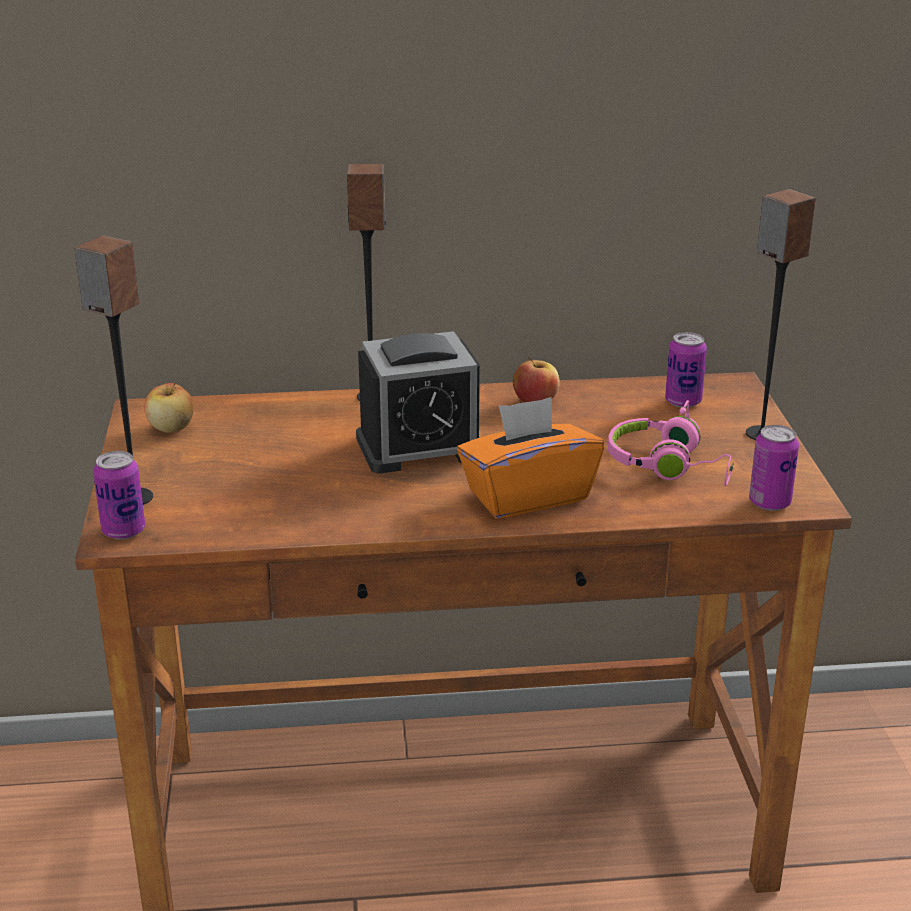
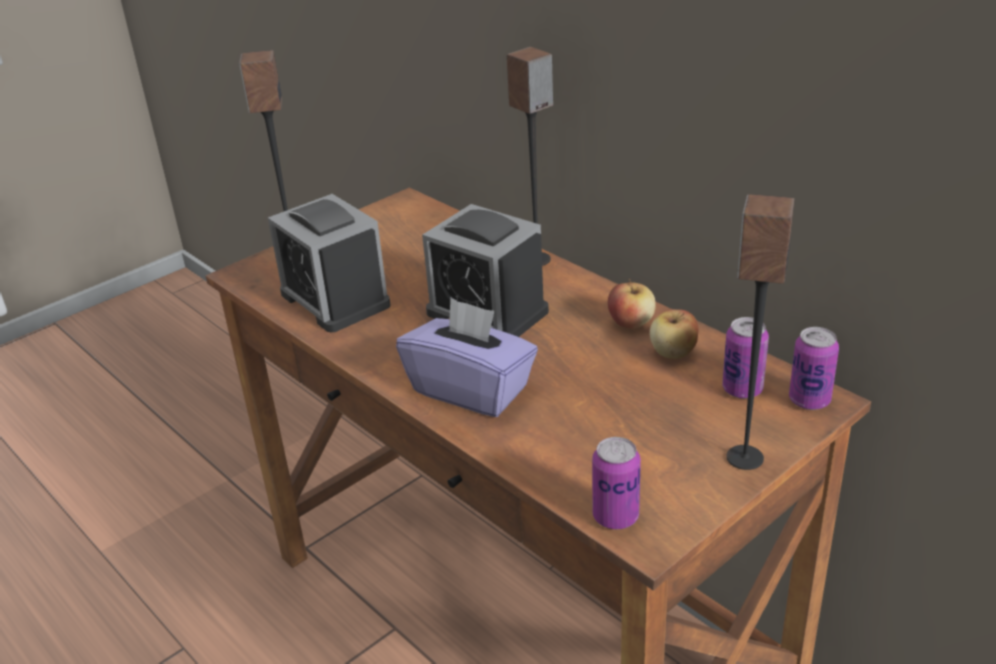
camera: 55 degrees right, 5 degrees up
(123, 531) = (250, 272): can -> can (809, 400)
(171, 428) = (394, 221): apple -> apple (673, 353)
(268, 505) = (335, 299): none -> alarm clock
(527, 496) = (471, 389): orange tissue box -> purple tissue box
(669, 466) = (610, 434): pink headphones -> none

